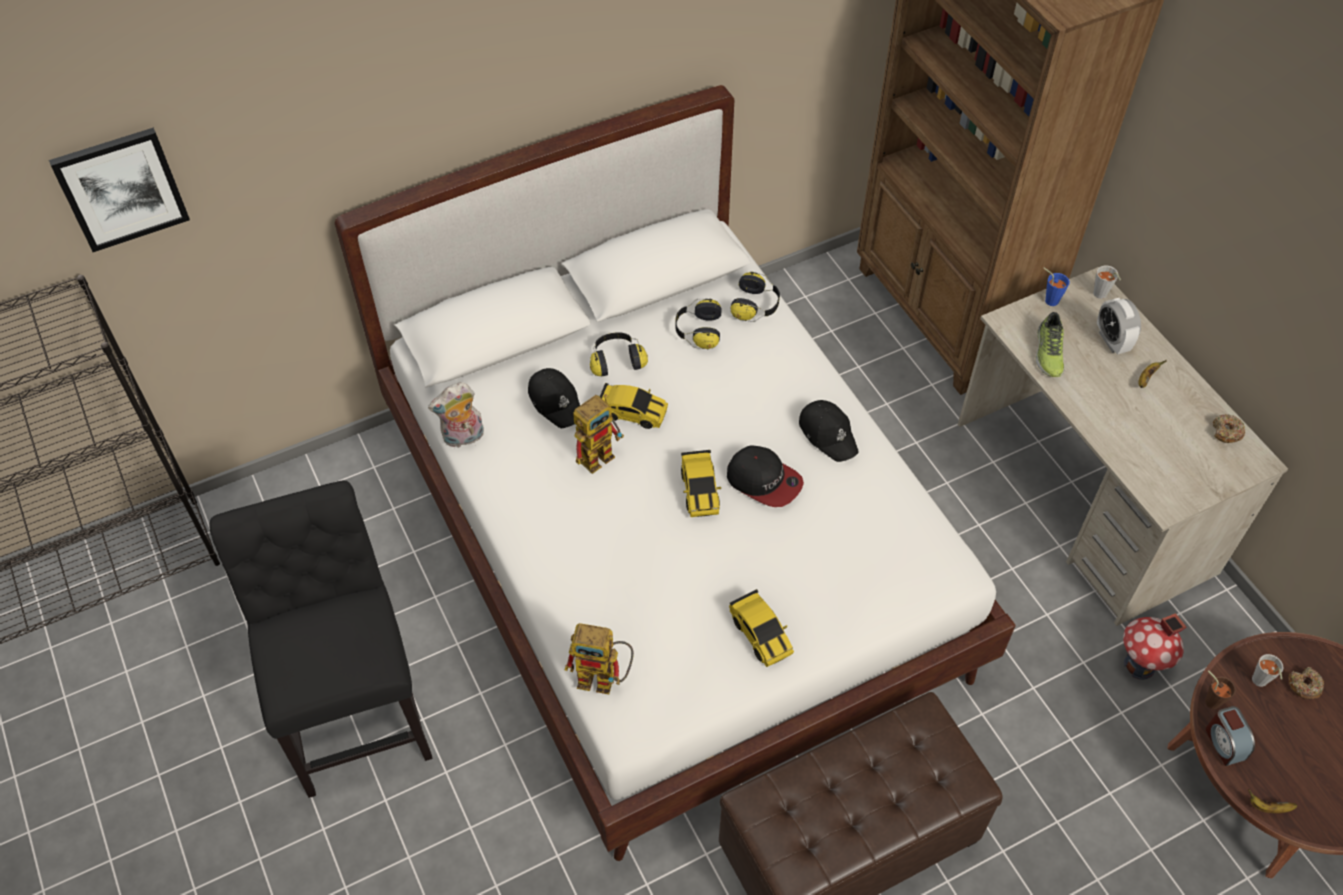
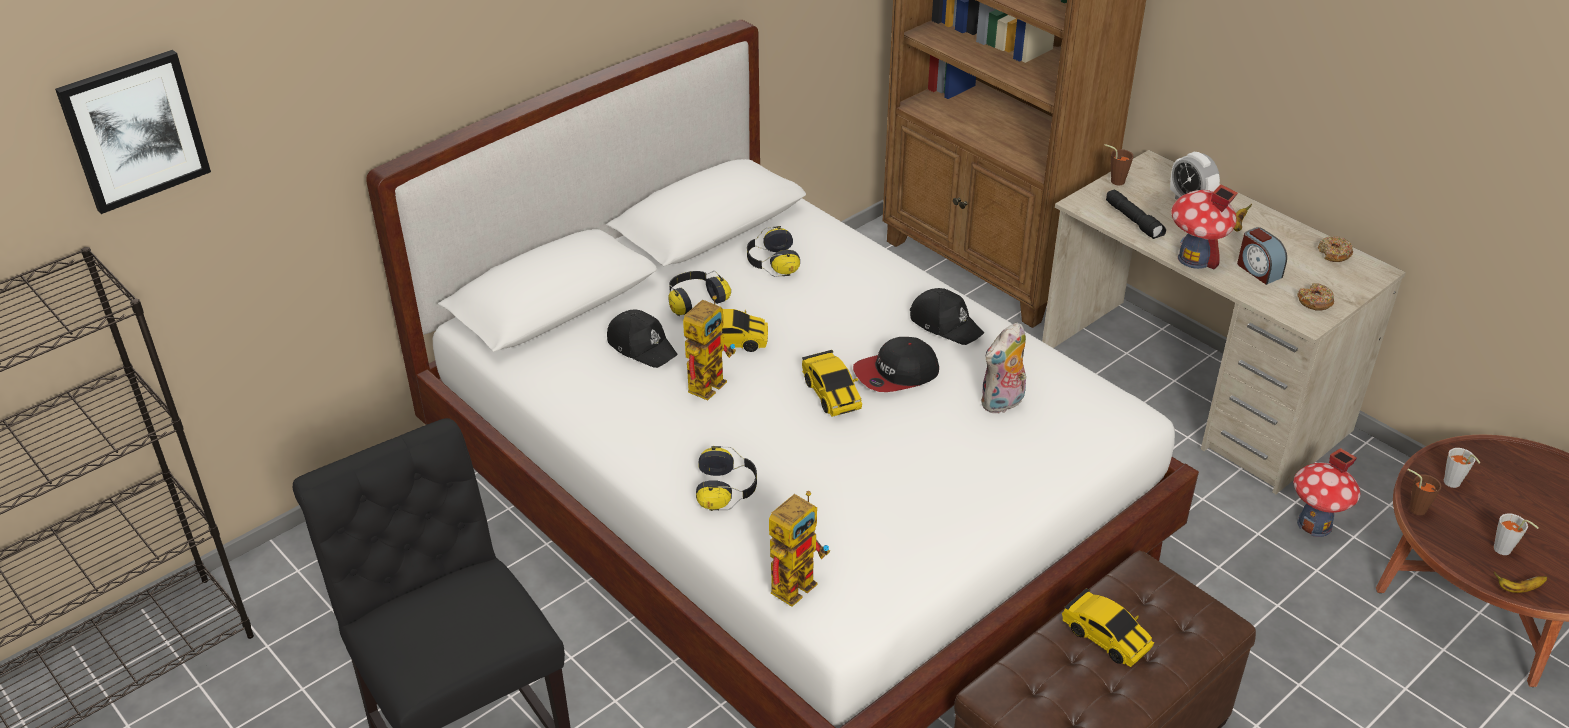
camera: 15 degrees left, 15 degrees down
(463, 438) = (549, 395): plush toy -> plush toy (1003, 403)
(605, 678) = (797, 580): toy robot -> toy robot turned 45 degrees counterclockwise
(756, 306) = (824, 233): headphones -> headphones (727, 489)
(760, 634) = (951, 506): toy car -> toy car (1105, 637)
(764, 480) = (896, 374): cap -> cap turned 135 degrees clockwise
(1048, 352) = (1134, 221): shoe -> black flashlight
(1049, 299) = (1114, 180): blue cup -> brown cup
(1087, 410) = (1194, 259): none -> toy house
(1101, 296) = (1162, 170): grey cup -> grey cup (1505, 551)
(1224, 743) = (1447, 542): alarm clock -> alarm clock (1258, 270)
(1304, 685) = (1496, 478): donut -> donut (1314, 302)

